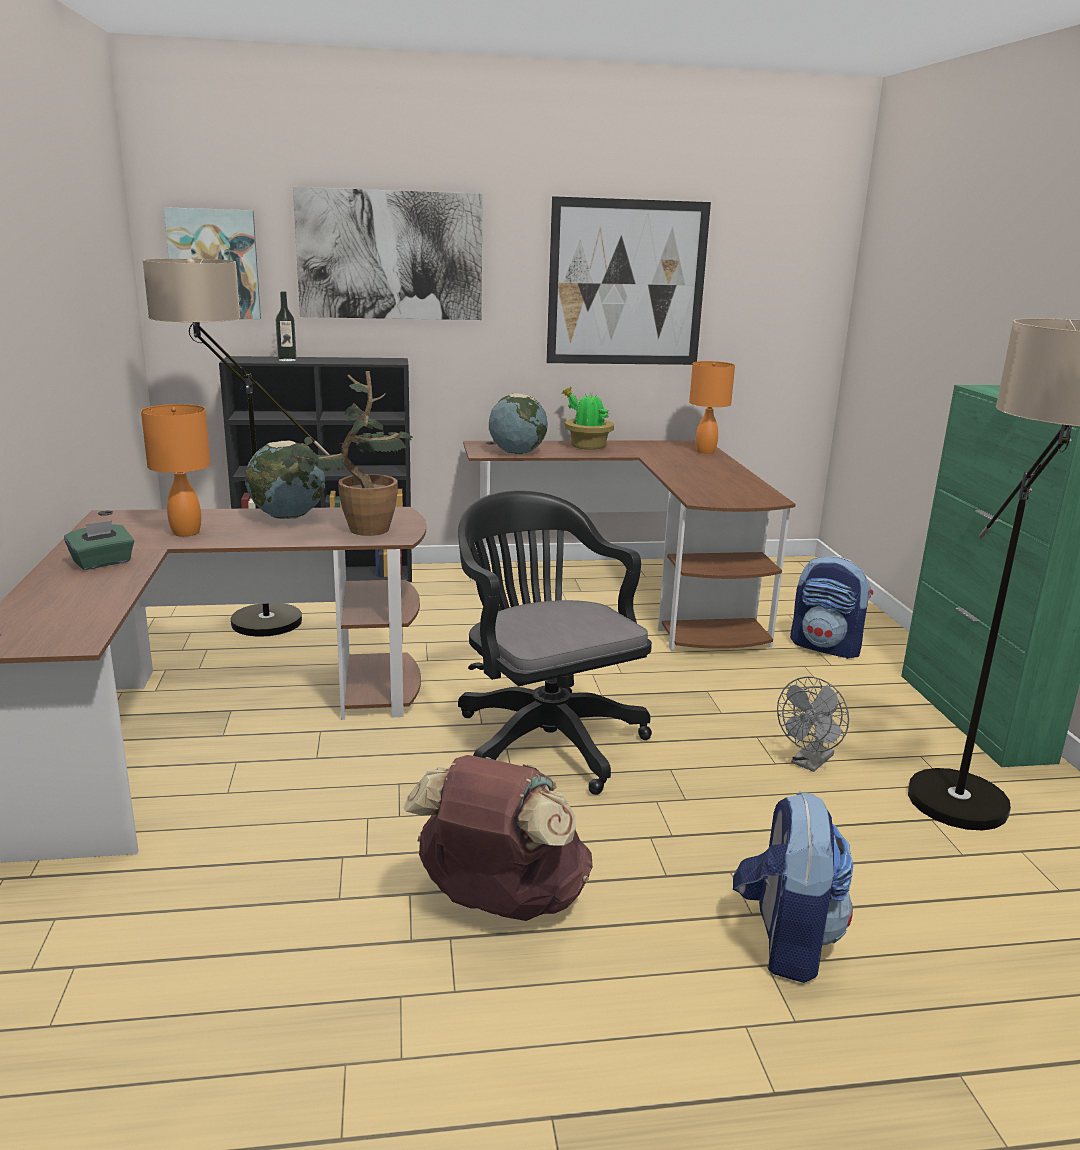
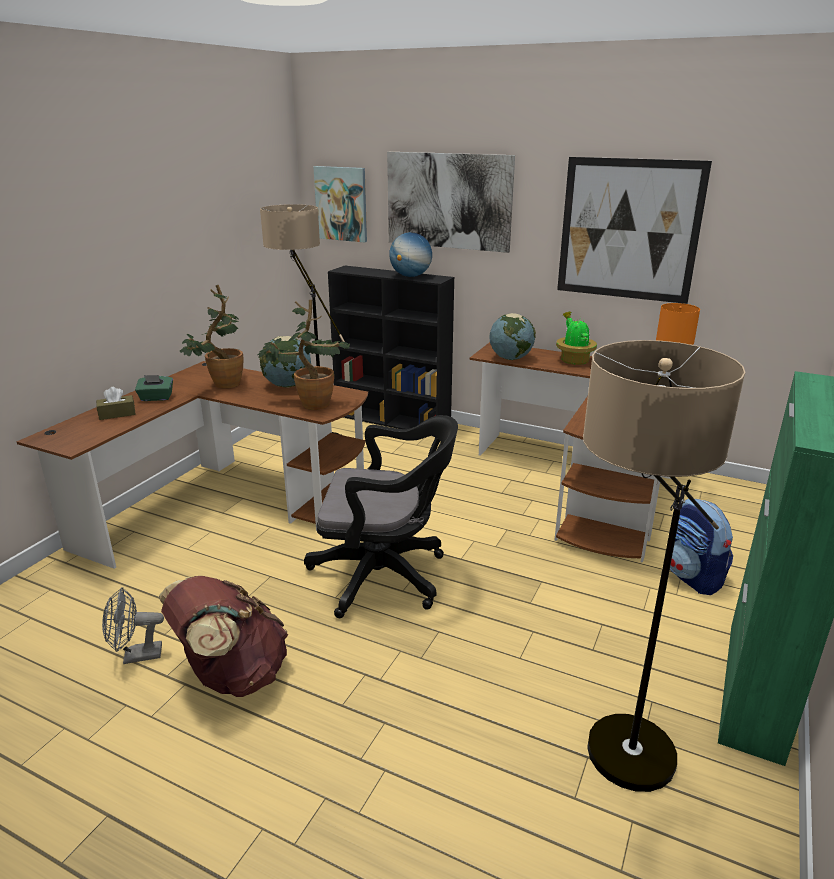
camera: 35 degrees right, 5 degrees up
(72, 592) = (117, 414): none -> brown tissue box
(185, 532) = (221, 385): orange table lamp -> potted plant
(287, 360) = (371, 272): bottle -> none
(351, 360) = (410, 276): none -> globe
(543, 737) = (386, 576): black office chair -> black office chair turned 90 degrees clockwise
(785, 940) = (357, 788): backpack -> none
(809, 763) = (547, 668): grey fan -> grey fan (136, 656)

